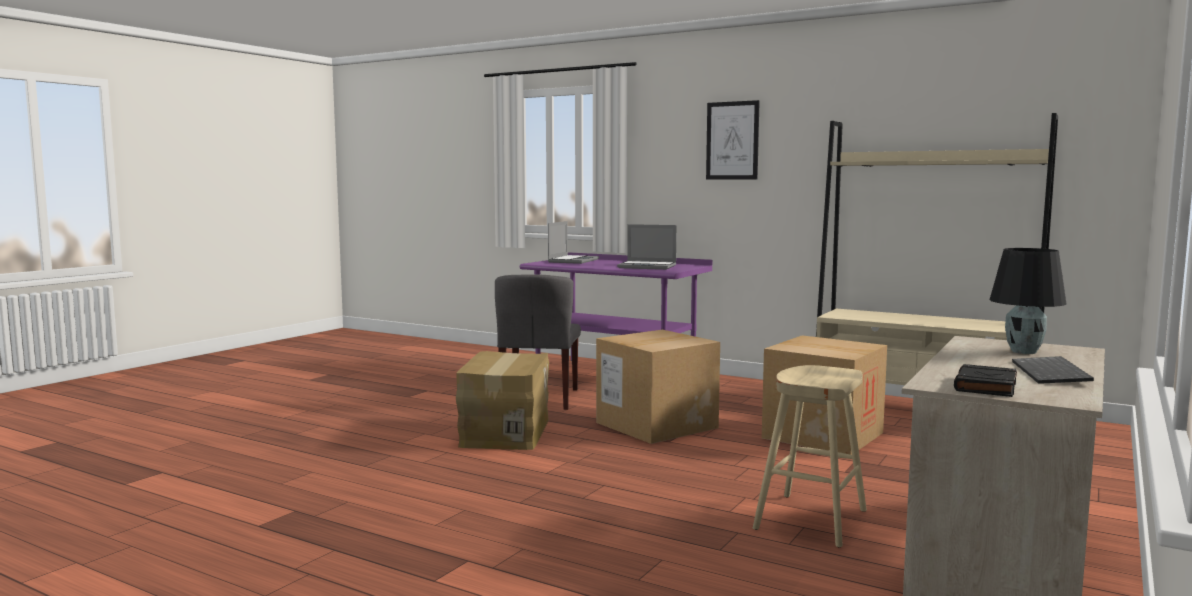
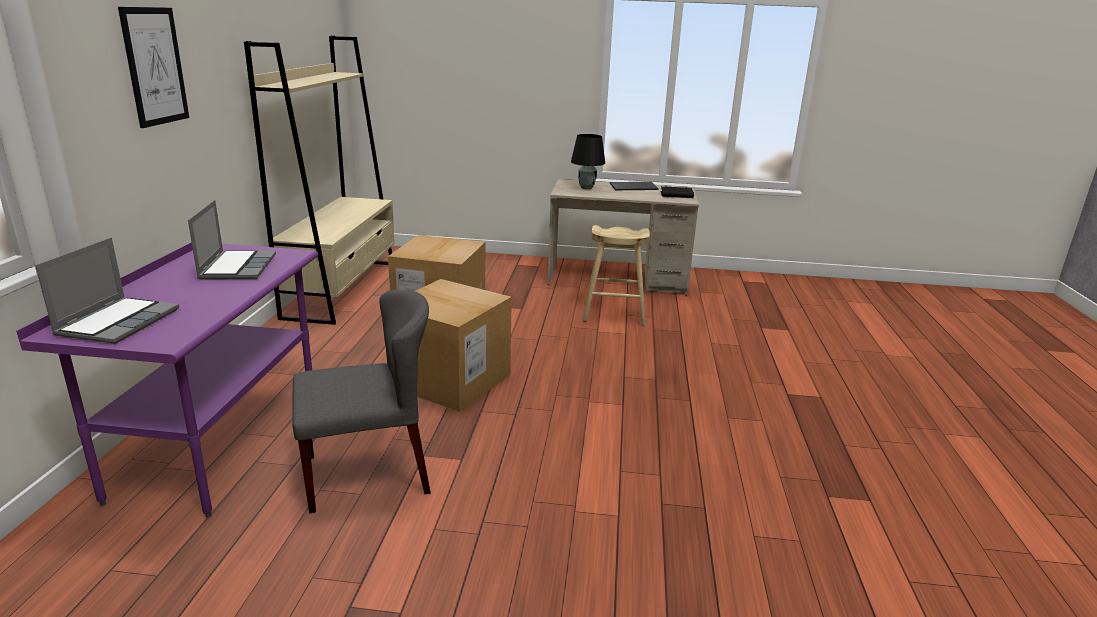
camera: 115 degrees left, 15 degrees up
(504, 432) = (531, 456): cardboard box -> none
(573, 261) = (118, 322): laptop -> laptop turned 105 degrees clockwise

